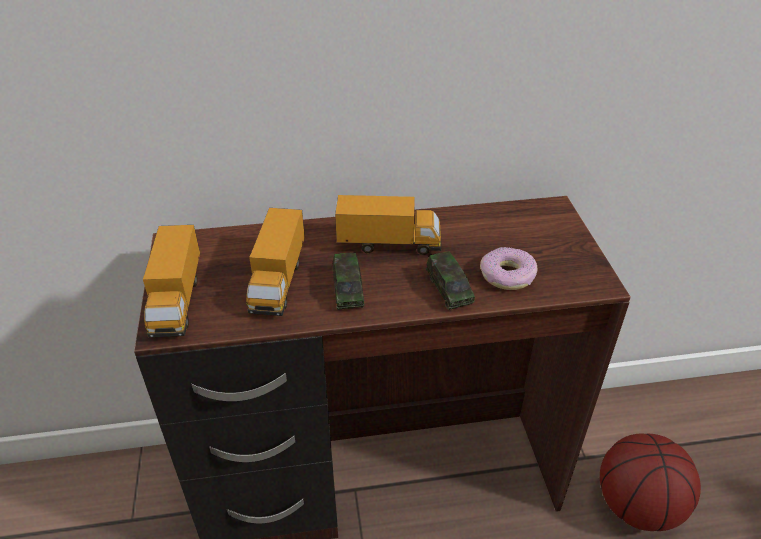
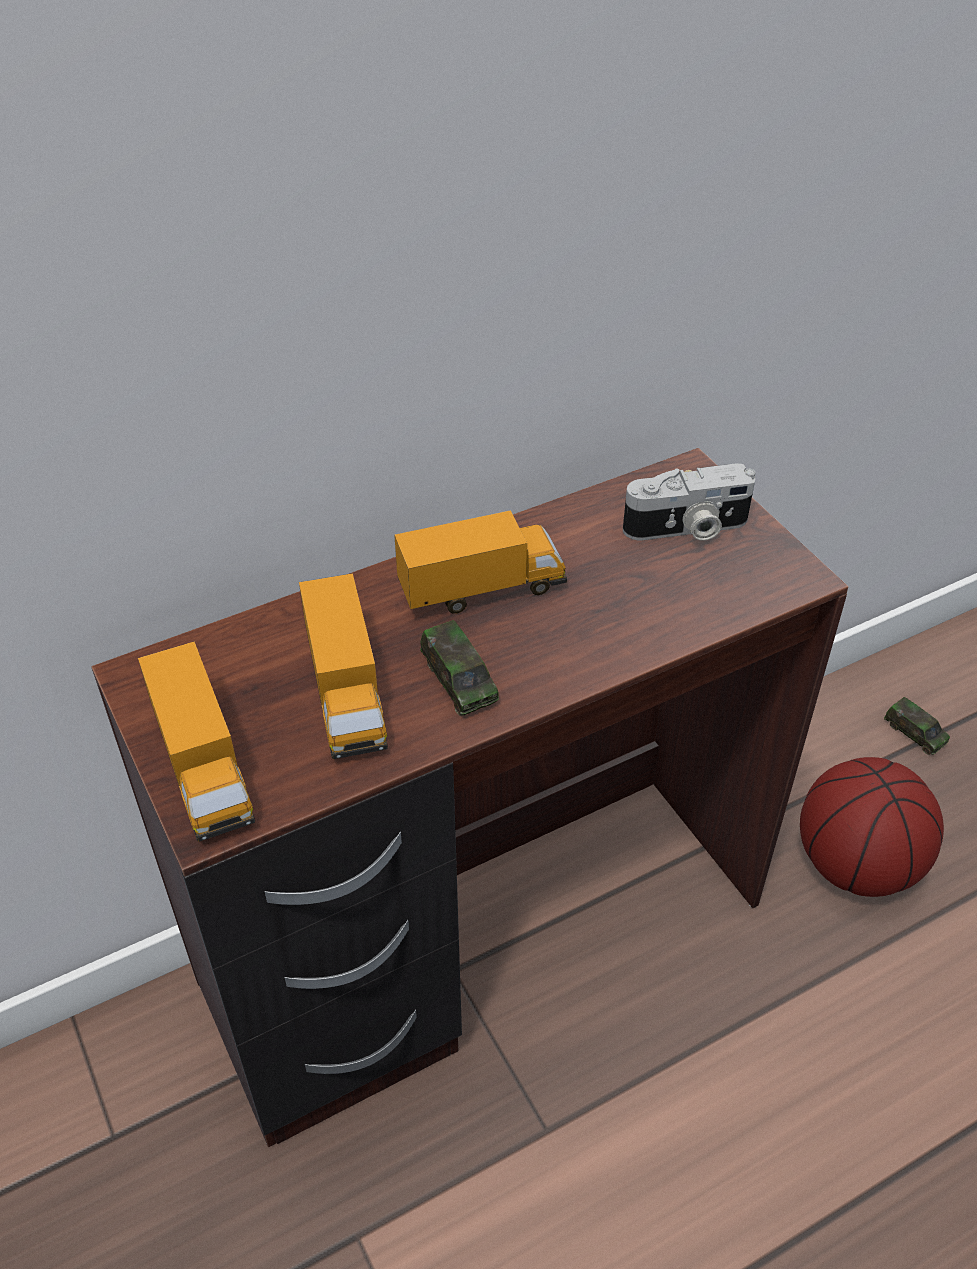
camera: 20 degrees left, 5 degrees up
(449, 289) = (603, 640): toy car -> toy car (914, 733)
(507, 275) = (674, 597): donut -> none
(536, 238) = (687, 528): none -> camera

